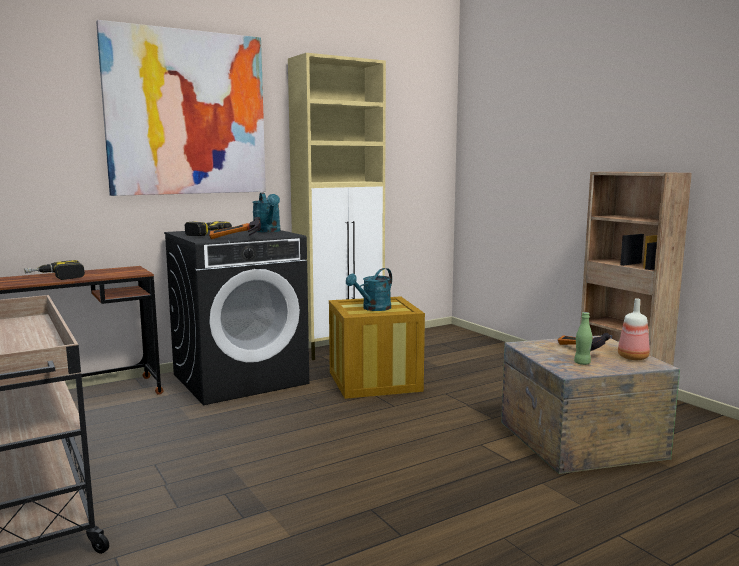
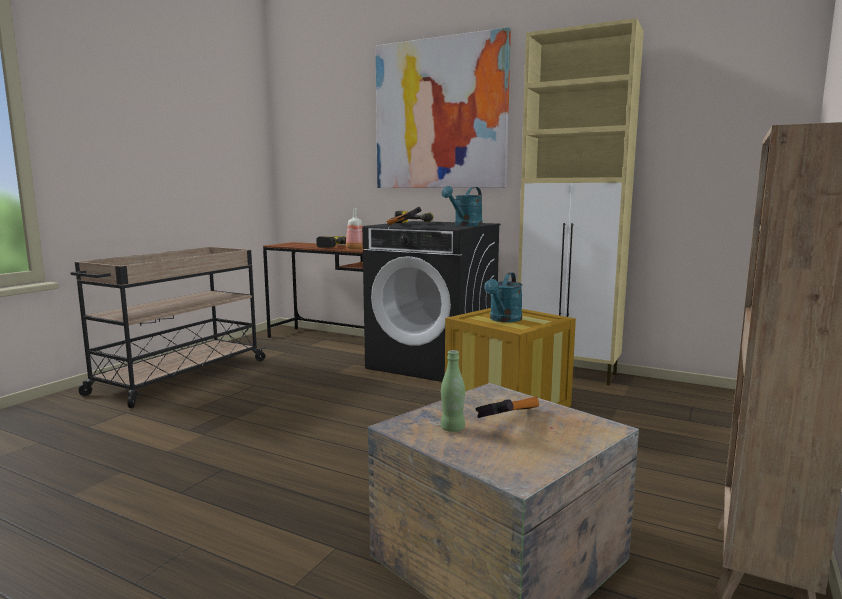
camera: 60 degrees right, 0 degrees up
(373, 309) = (503, 320): turquoise watering can -> turquoise watering can turned 75 degrees counterclockwise
(633, 357) = (535, 458): bottle -> bottle (356, 248)

